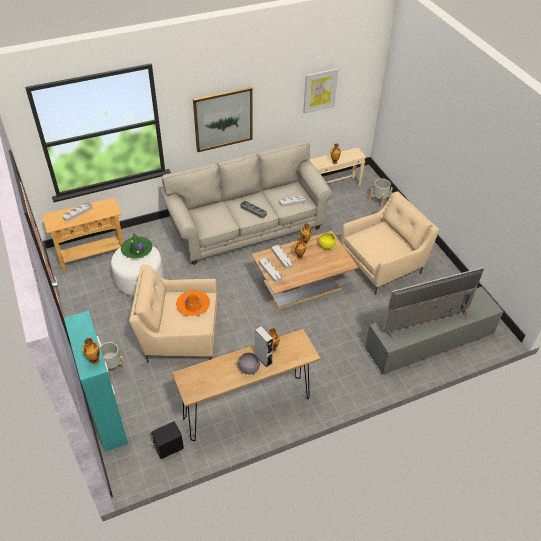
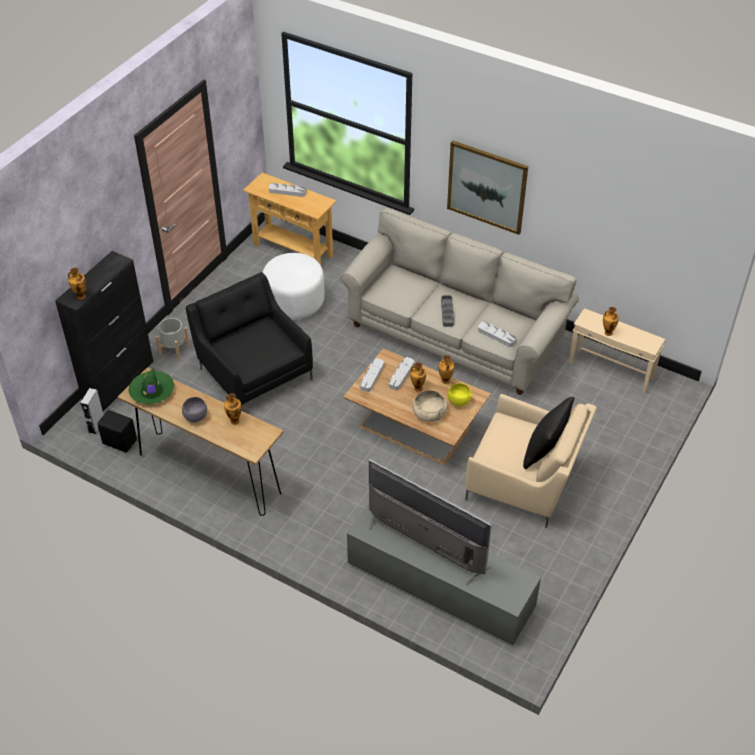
camera: 55 degrees right, 0 degrees up
(108, 416) = (119, 381): turquoise cabinet -> black cabinet
(137, 250) = (301, 265): green hat -> green hat (152, 391)
(179, 334) = (254, 371): beige armchair -> black armchair
(193, 306) = (268, 346): orange hat -> none
(263, 358) = (217, 420): grey speaker -> grey speaker (96, 425)
(320, 90) = (626, 225): picture -> none
(323, 263) = (429, 412): none -> beige bowl
(379, 201) = (636, 425): grey planter -> none
(394, 234) = (544, 451): none -> black pillow

